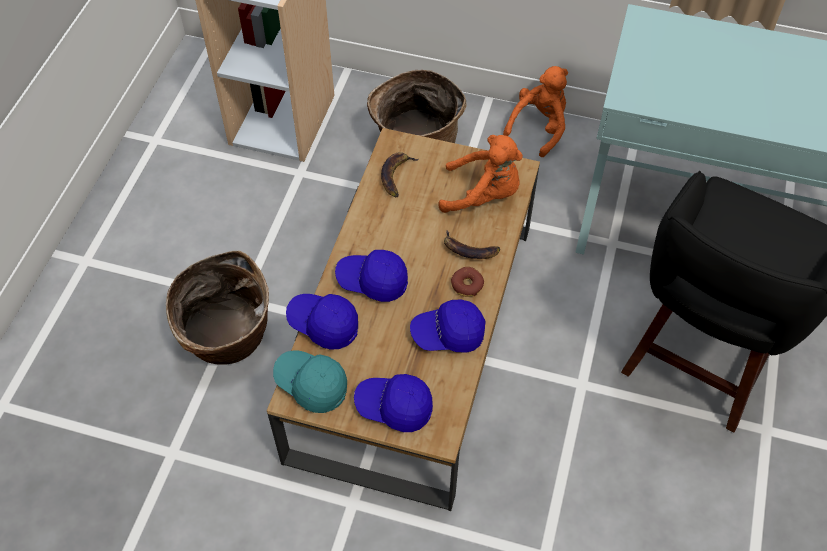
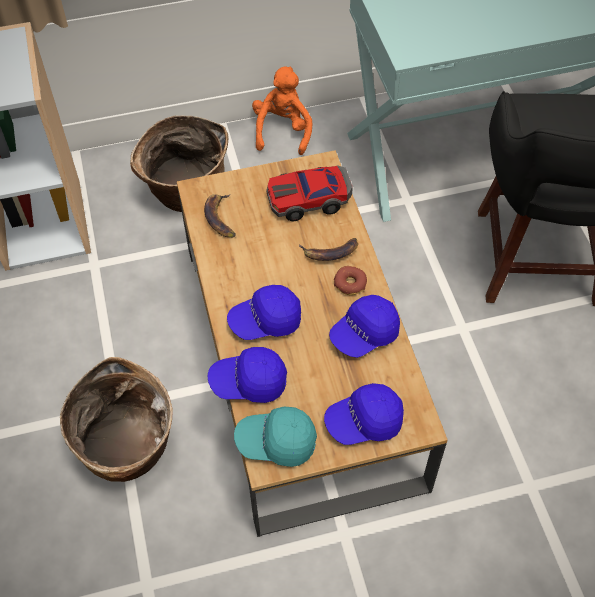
camera: 30 degrees left, 0 degrees up
(483, 195) = (308, 200): orange plush toy -> toy car

